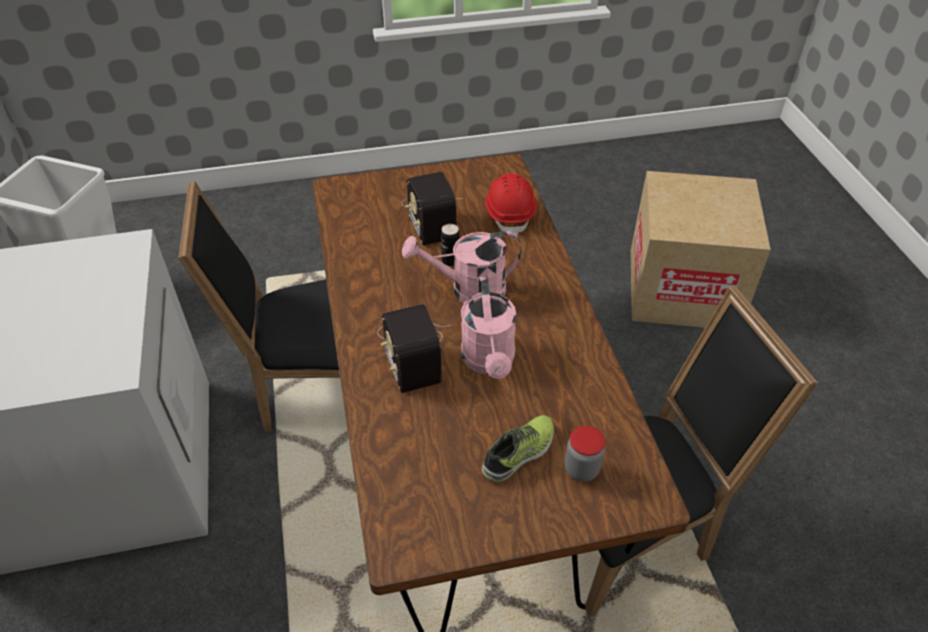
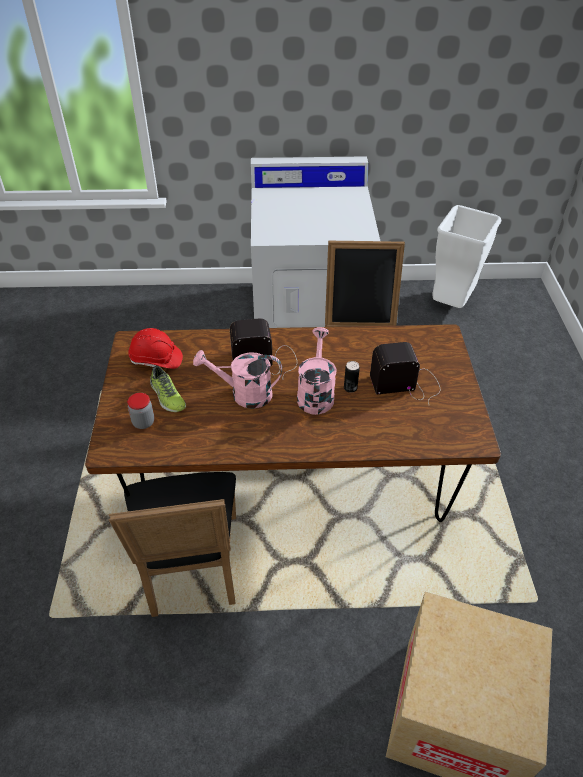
camera: 100 degrees right, 0 degrees up
(510, 213) = (405, 432): red hard hat -> red hard hat (156, 359)

